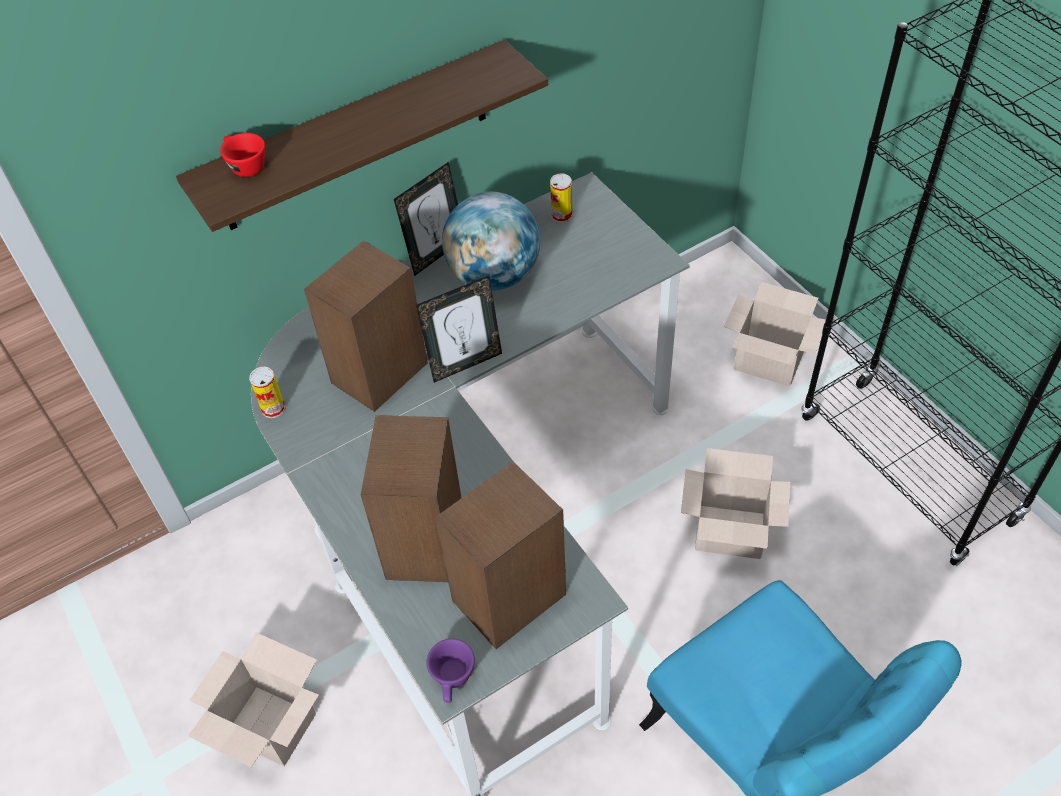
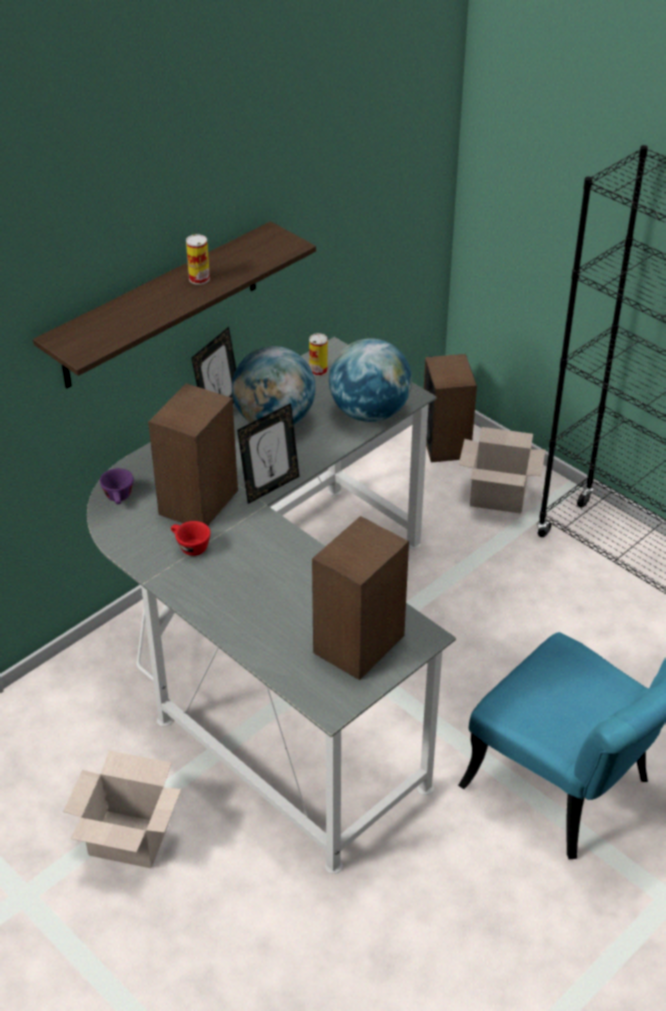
camera: 15 degrees left, 10 degrees down
(244, 166) = (89, 326): red cup -> red cup (189, 547)
(273, 408) = (114, 539): can -> can (199, 279)
(426, 542) = (278, 616): speaker -> speaker (446, 444)
(453, 680) = (331, 705): purple cup -> purple cup (119, 498)
(605, 278) = (369, 413): none -> globe
(727, 532) = (496, 631): cardboard box -> none

